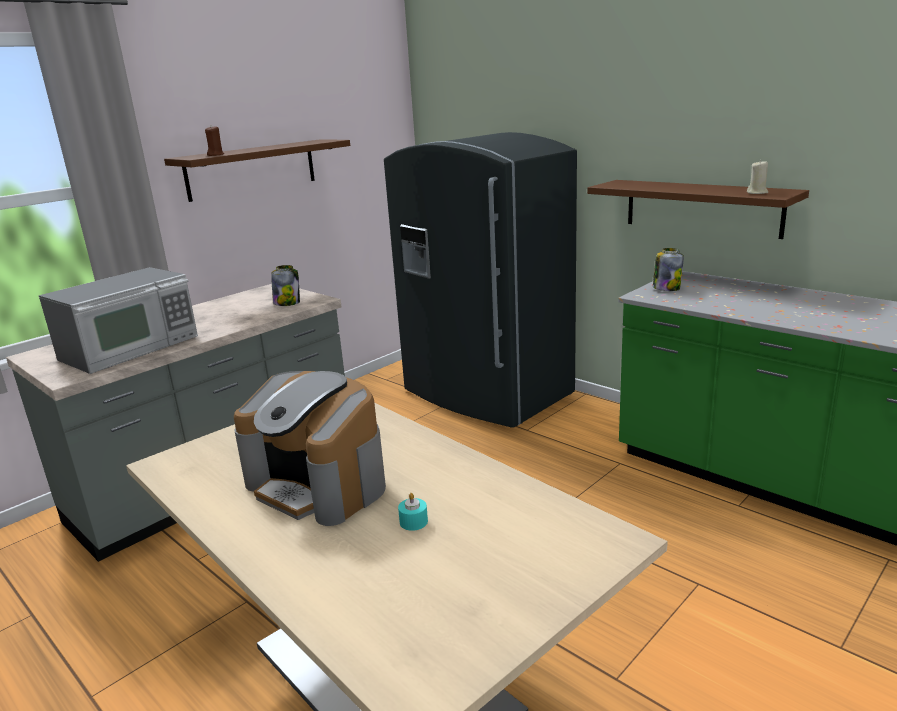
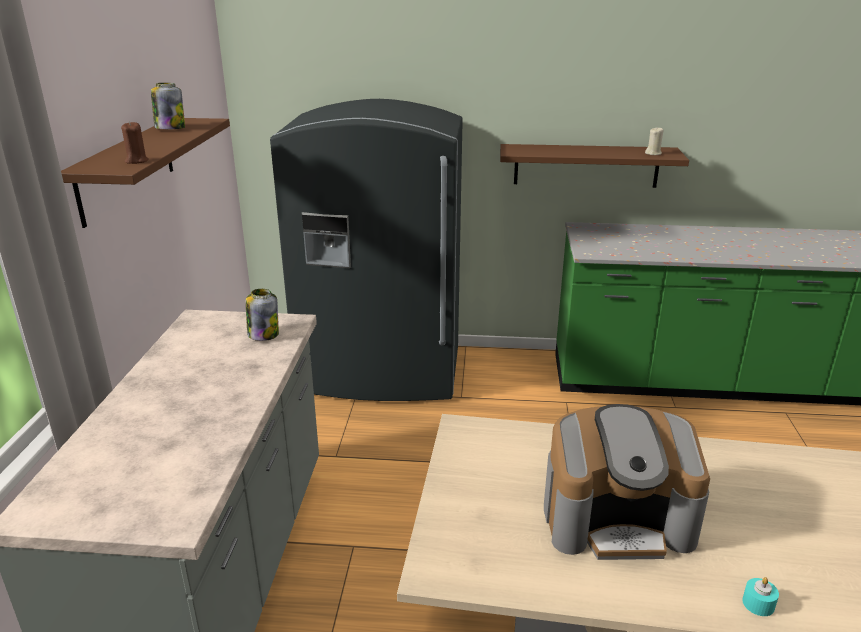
camera: 40 degrees left, 5 degrees up
(131, 348) = (180, 451): microwave -> none
(413, 522) = (738, 515): turquoise candle -> turquoise candle (758, 604)
(666, 288) = (592, 242): jar -> jar (170, 128)

